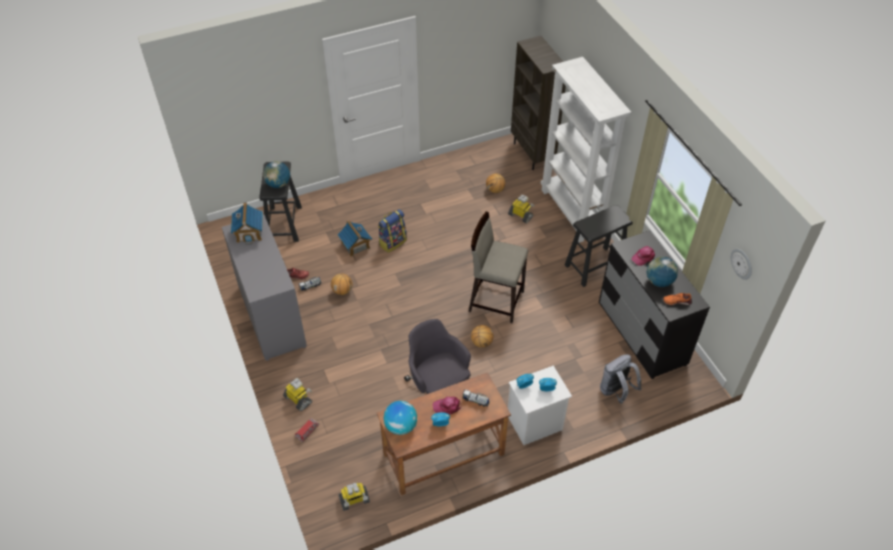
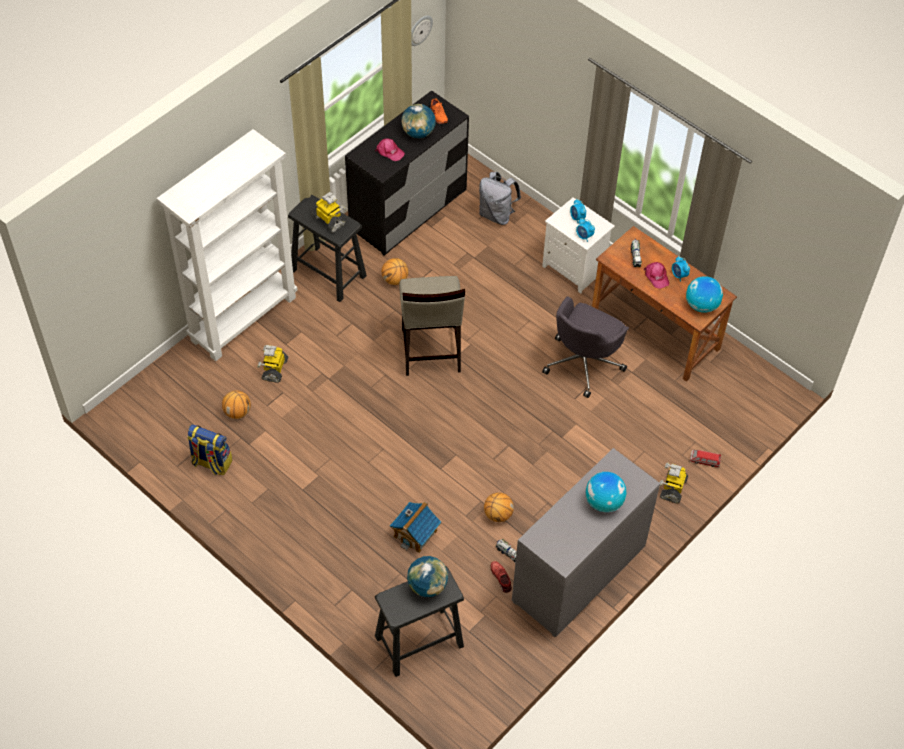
camera: 115 degrees left, 5 degrees up
(249, 232) = (557, 539): toy house -> none
(257, 266) = (604, 502): none -> globe
(354, 500) = (750, 385): toy robot -> toy robot (329, 220)
(392, 242) = (389, 493): backpack -> backpack (211, 463)
(481, 342) = (498, 345): basketball -> basketball (395, 280)
(533, 154) = (144, 392): brown bookcase -> none

